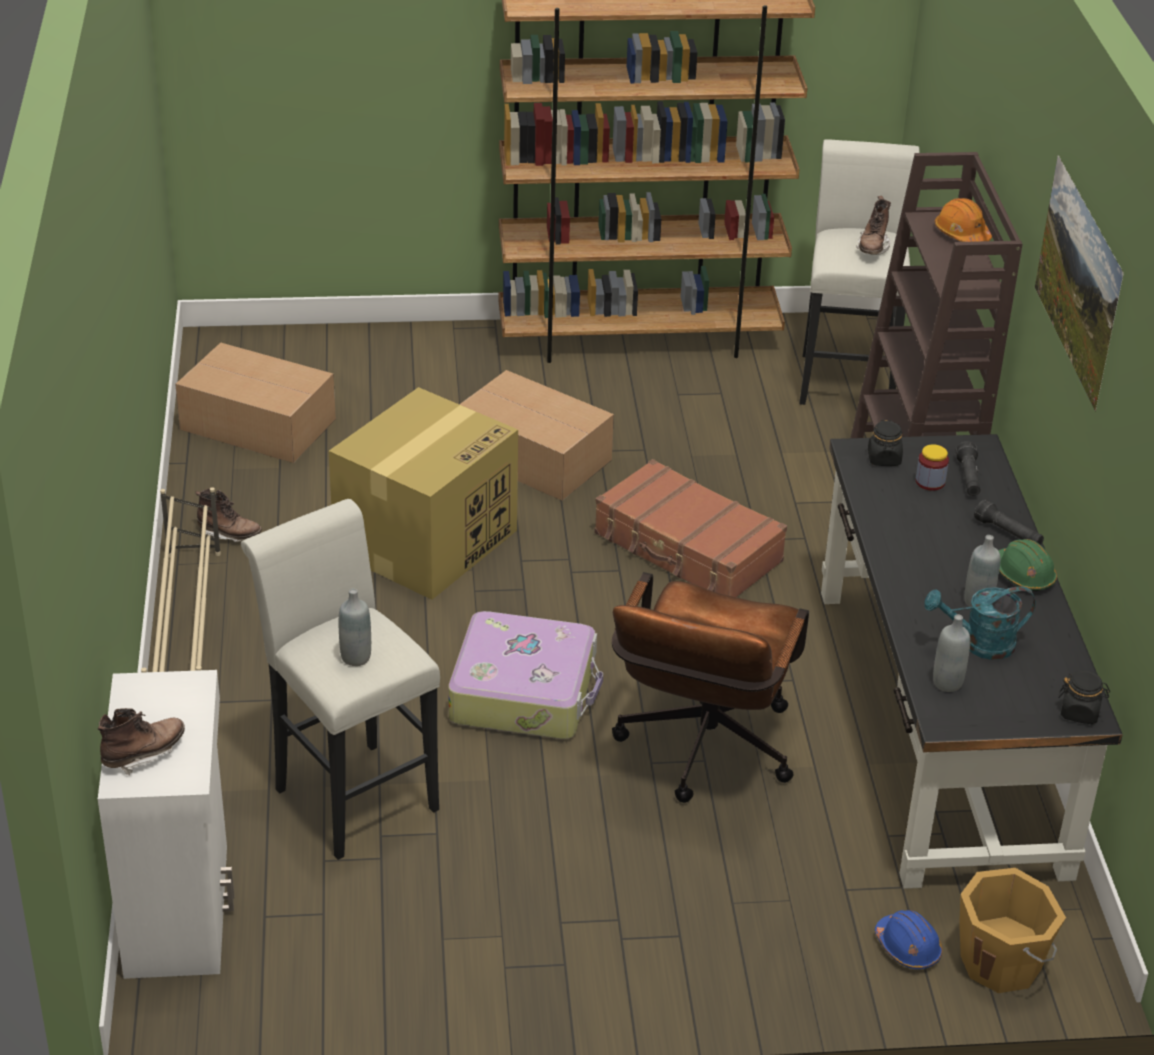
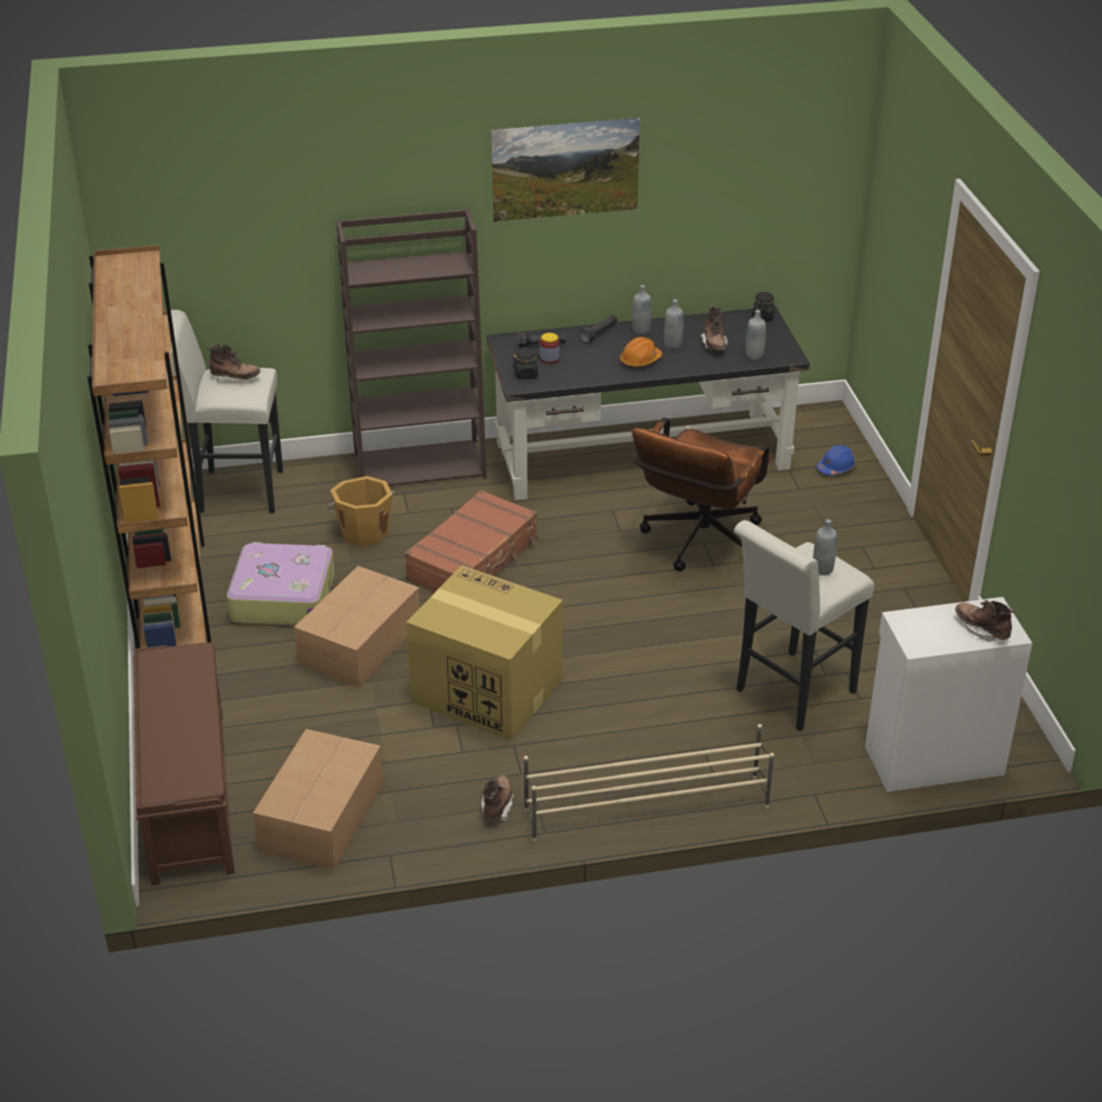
camera: 95 degrees left, 0 degrees up
(319, 350) = (188, 794): none -> brown bench
(524, 692) = (658, 624): suitcase -> suitcase (282, 597)
(701, 753) = (697, 544): brown office chair -> brown office chair turned 105 degrees clockwise
(961, 234) = (379, 265): orange hard hat -> orange hard hat (640, 361)
(979, 644) = (714, 345): turquoise watering can -> brown boot
(1002, 962) = (834, 438): orange bucket -> orange bucket (364, 531)
(1023, 575) = (641, 330): green hard hat -> grey bottle

